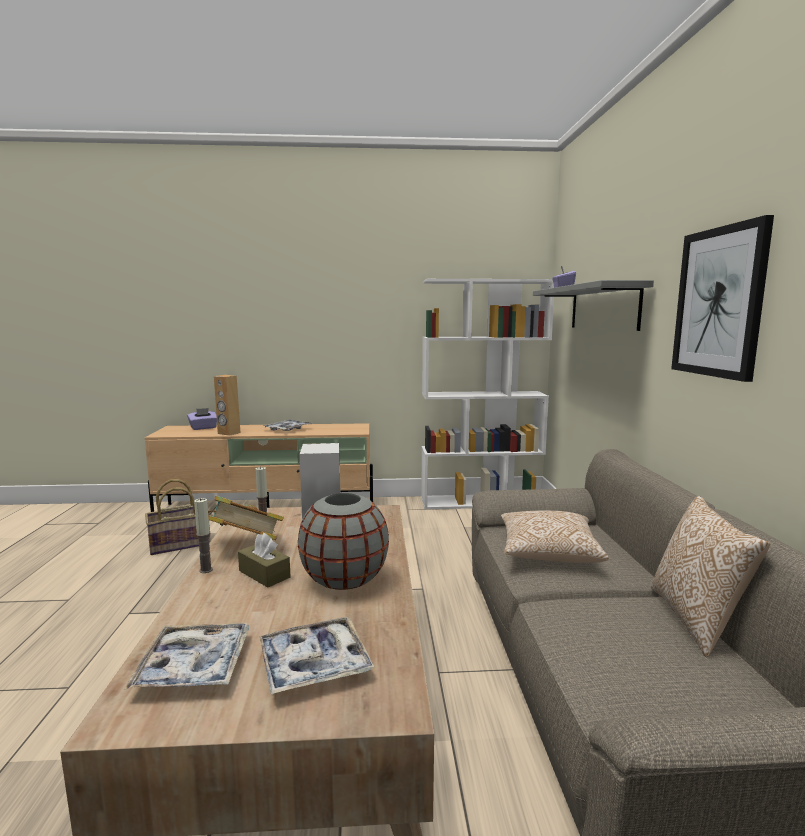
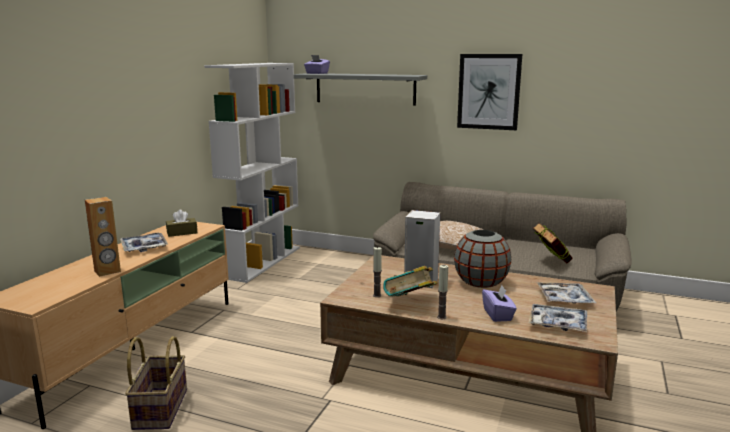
camera: 65 degrees left, 5 degrees up
(203, 428) = (45, 282): purple tissue box -> purple tissue box (498, 315)
(264, 574) = (460, 301): brown tissue box -> brown tissue box (182, 233)
(604, 657) = (550, 262): none -> book
(697, 620) = (529, 241): pillow -> none

